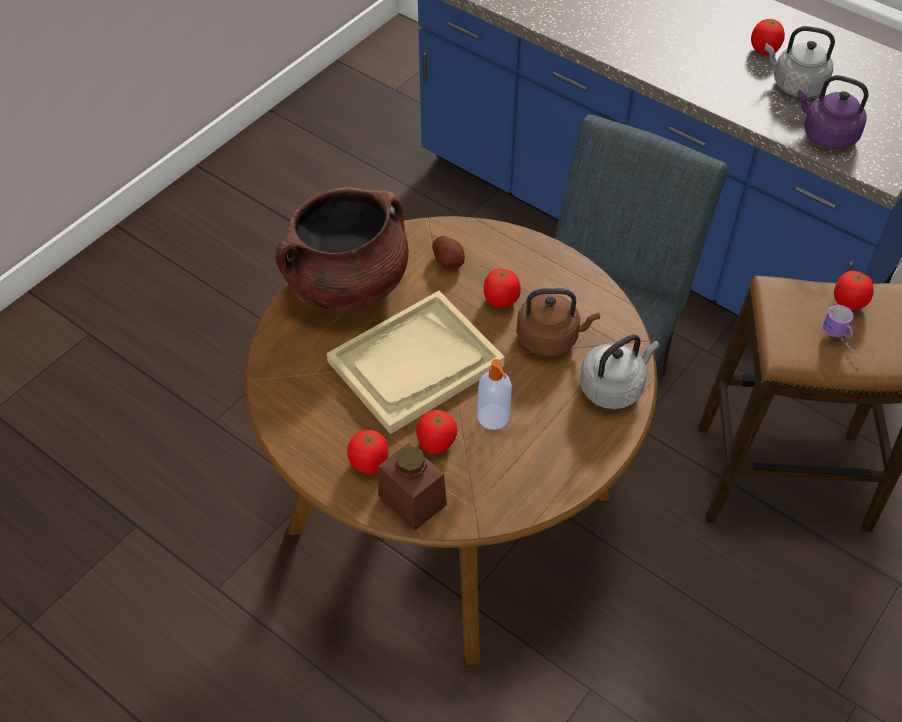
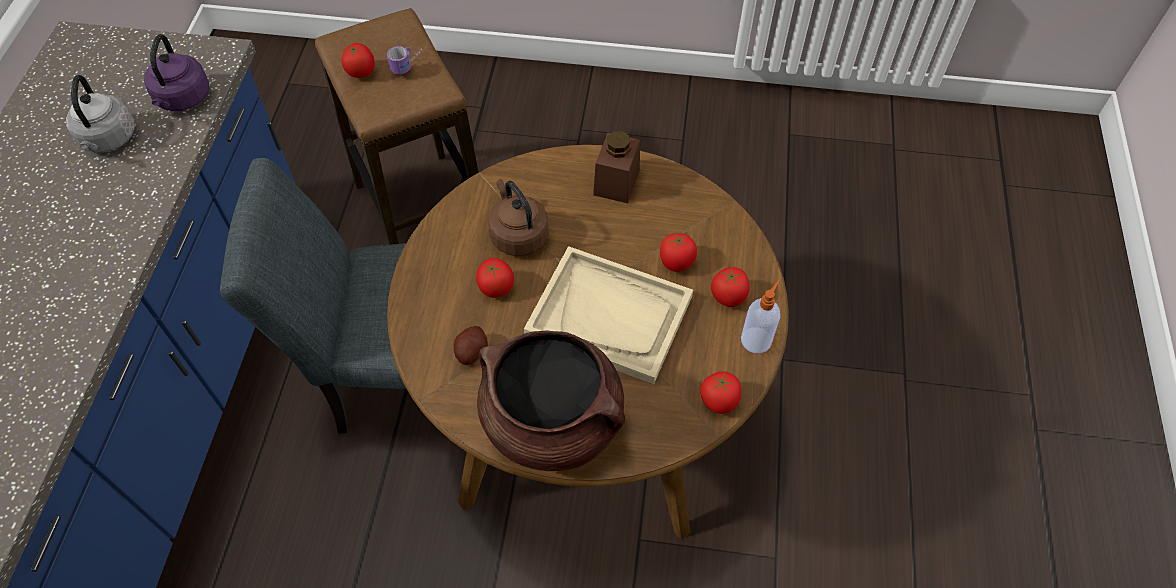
camera: 120 degrees left, 5 degrees up
(412, 500) = (737, 252): brown jar -> brown jar (616, 182)
(494, 418) = (626, 237): soap dispenser -> soap dispenser (756, 339)
(614, 387) = (542, 176): grey kettle -> none
(764, 50) = (52, 178): tomato -> tomato (719, 401)

